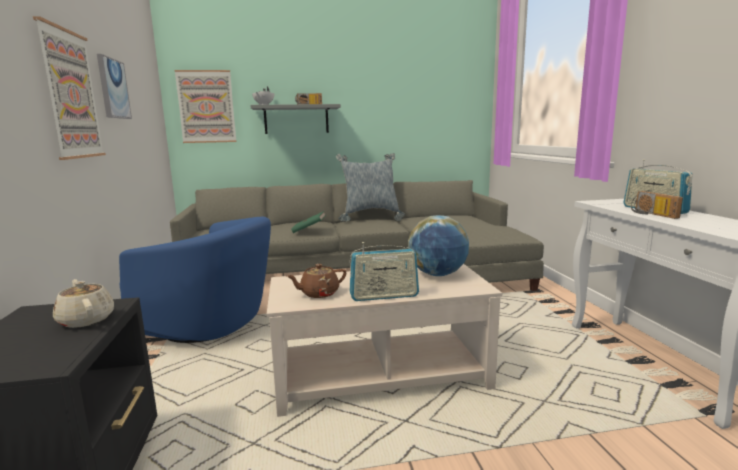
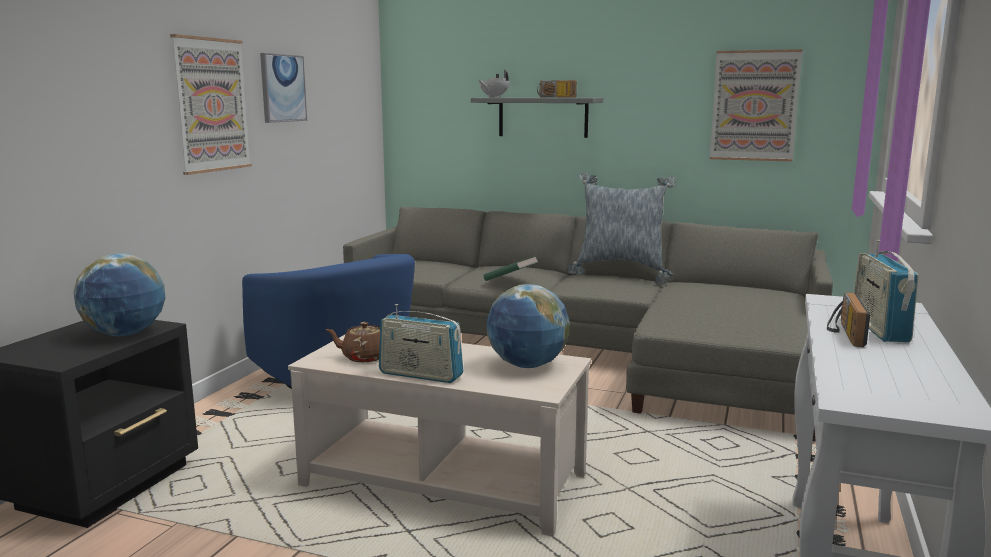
camera: 30 degrees right, 0 degrees up
(86, 319) = (125, 334): beige teapot -> globe
(206, 107) = (430, 97): picture -> picture (754, 106)

